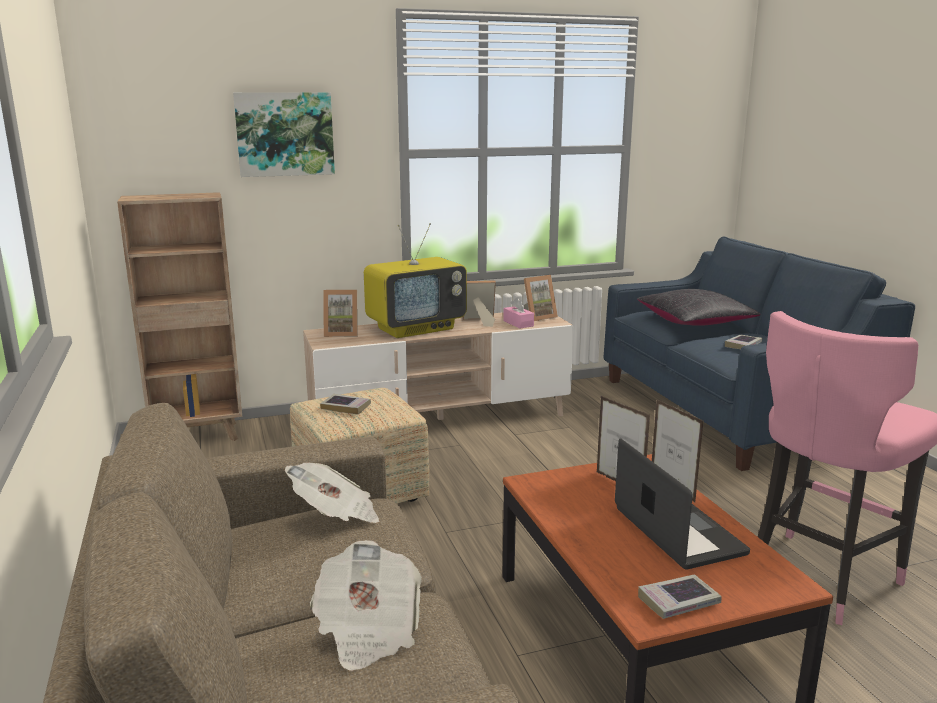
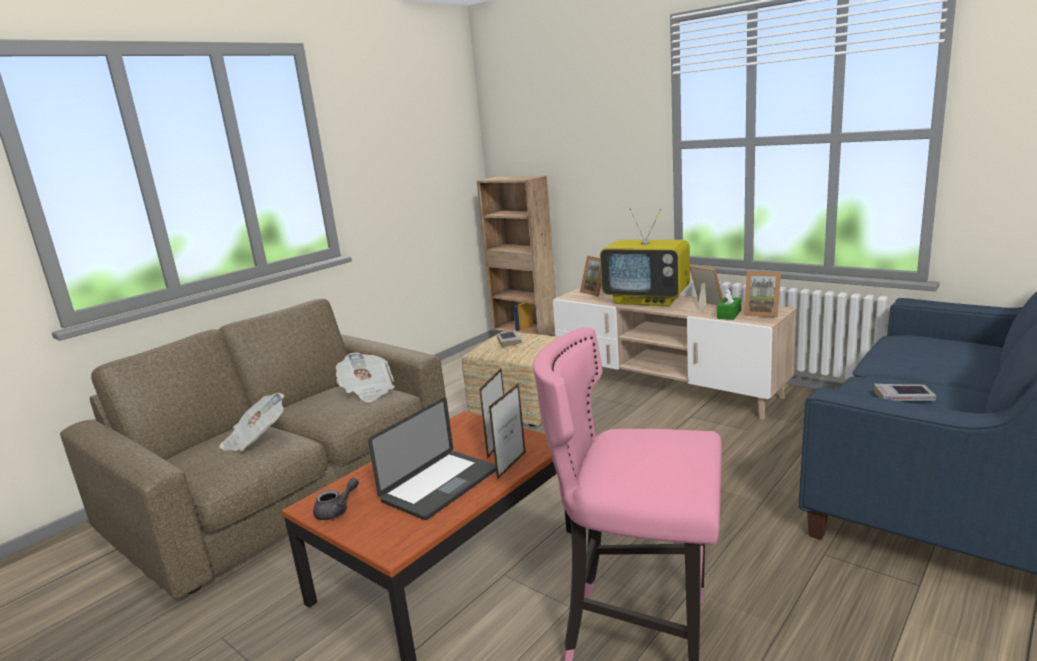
camera: 60 degrees right, 0 degrees up
(285, 134) = (589, 131): picture -> none
(518, 323) = (729, 314): pink tissue box -> green tissue box
(678, 602) = (337, 511): book -> grey teapot
(694, 322) = (938, 360): black pillow -> none

